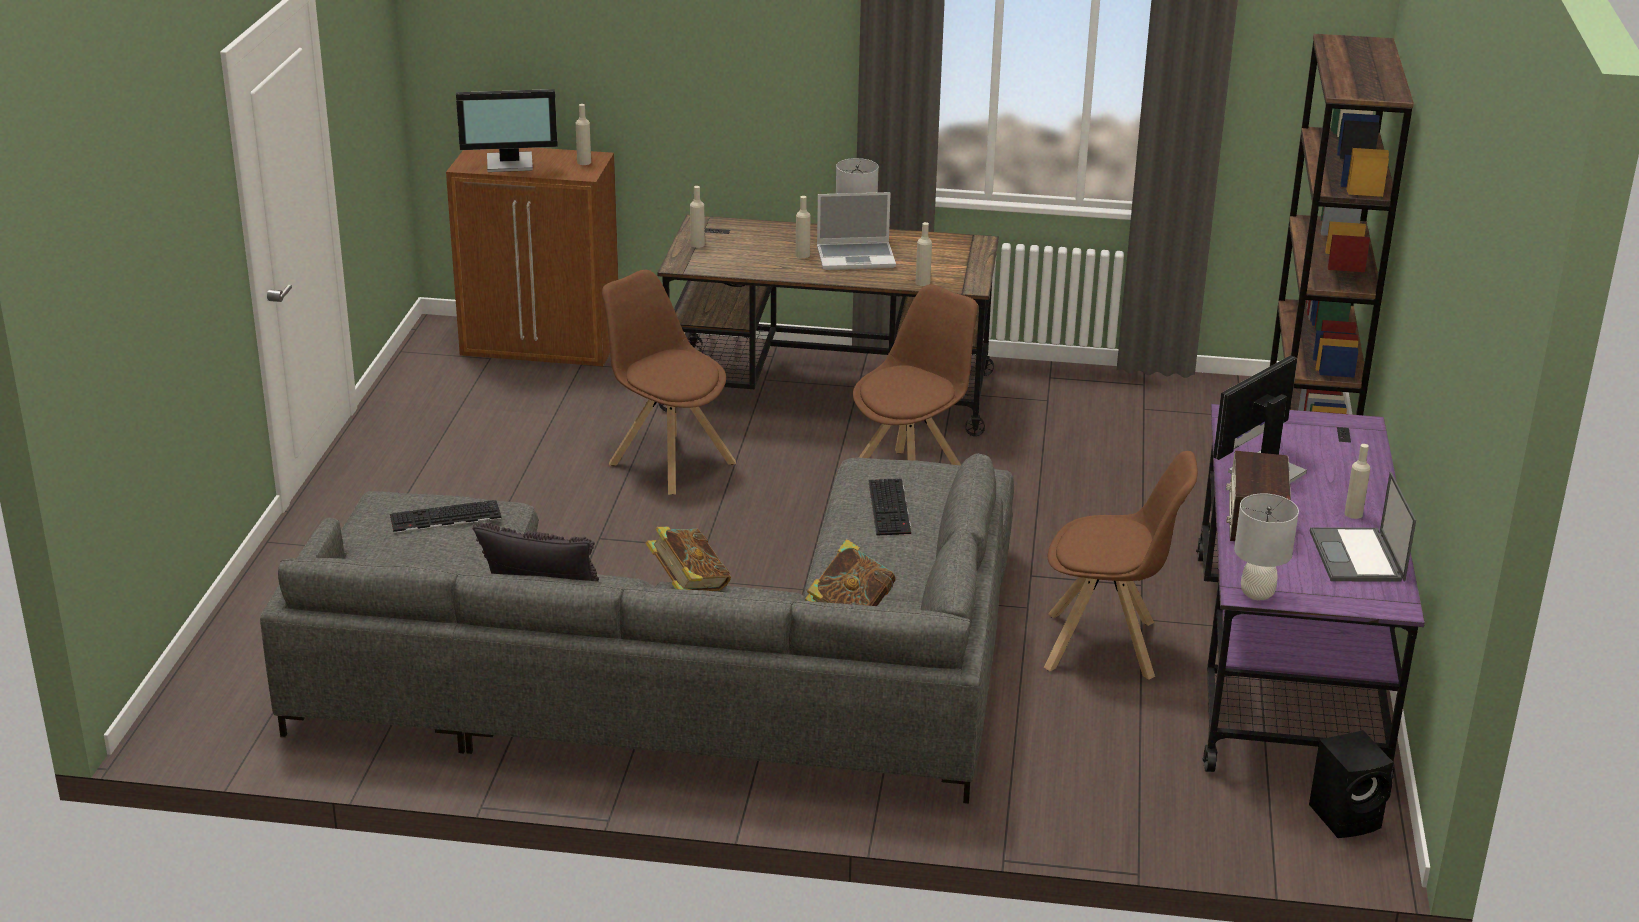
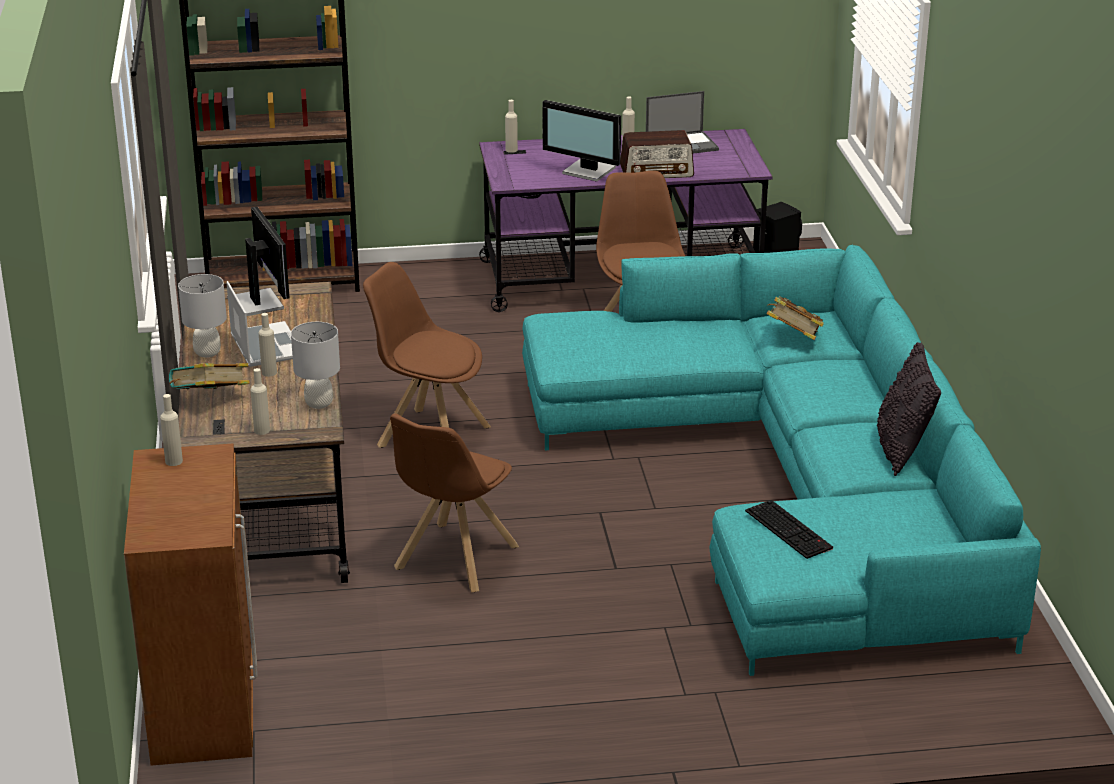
camera: 105 degrees left, 0 degrees up
(510, 164) = (193, 507): monitor -> monitor (258, 302)
(688, 586) = (807, 402): book -> book (210, 400)
(688, 672) = (788, 486): grey sofa -> turquoise sofa
(891, 508) = (636, 341): keyboard -> none
(922, 283) = (314, 310): beige bottle -> beige bottle (511, 150)
(1255, 594) = (751, 168): grey table lamp -> grey table lamp (318, 405)

